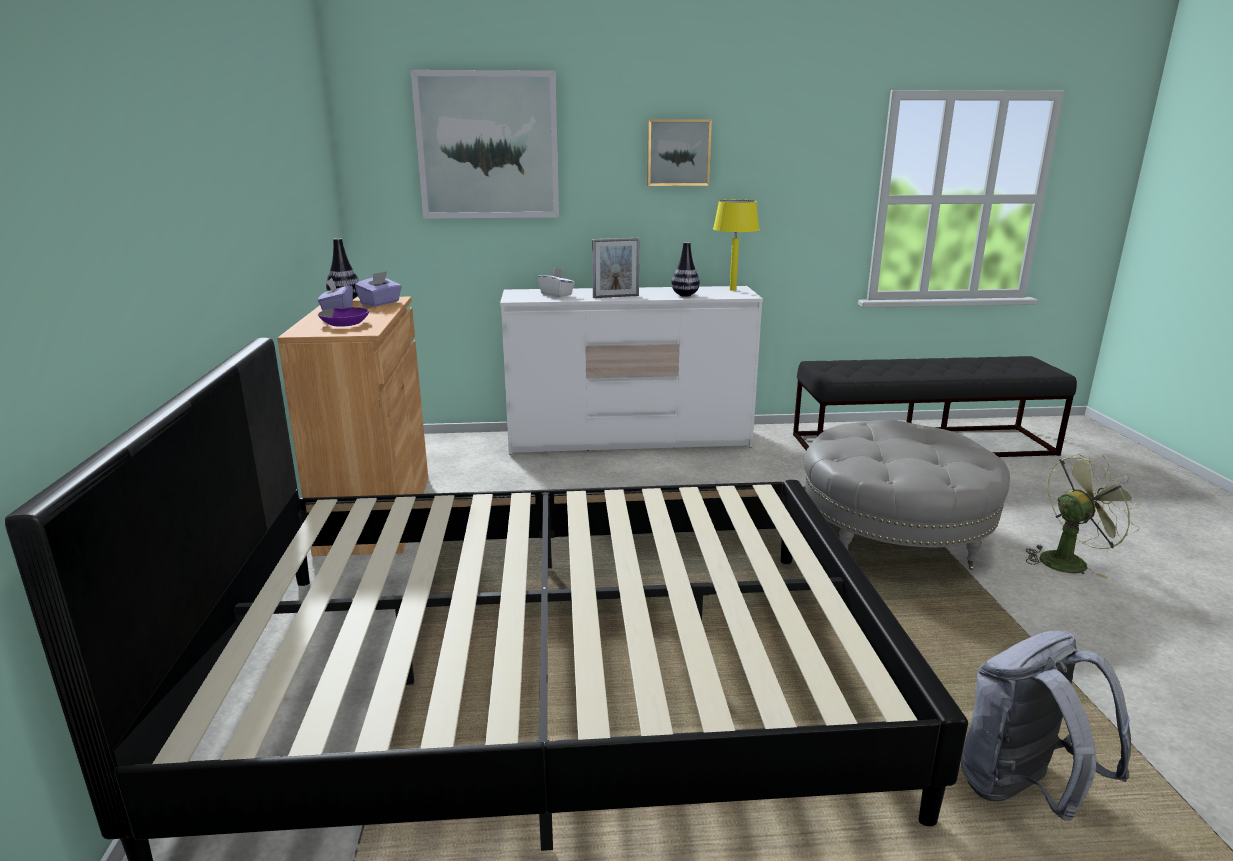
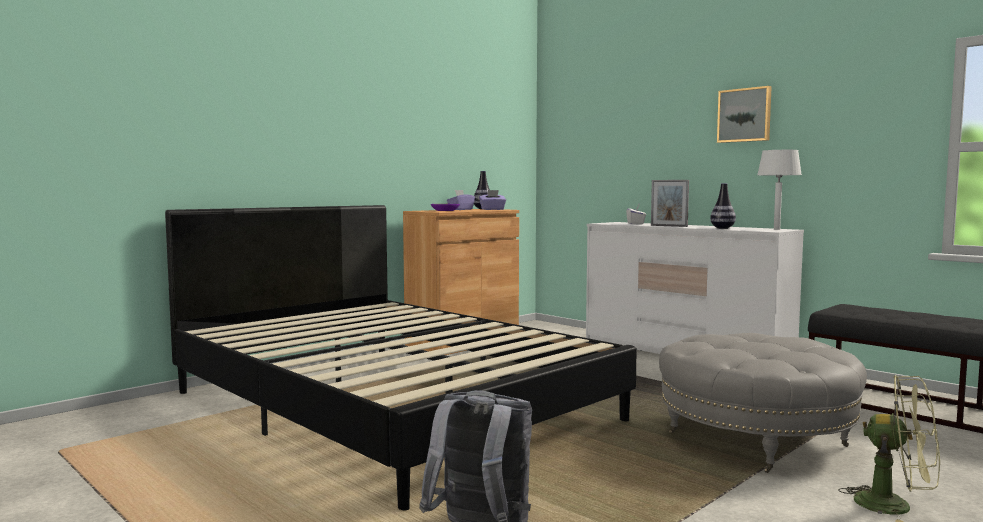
camera: 50 degrees right, 15 degrees down
(488, 146) = (615, 120): picture -> none
(732, 290) = (776, 229): yellow table lamp -> white table lamp

